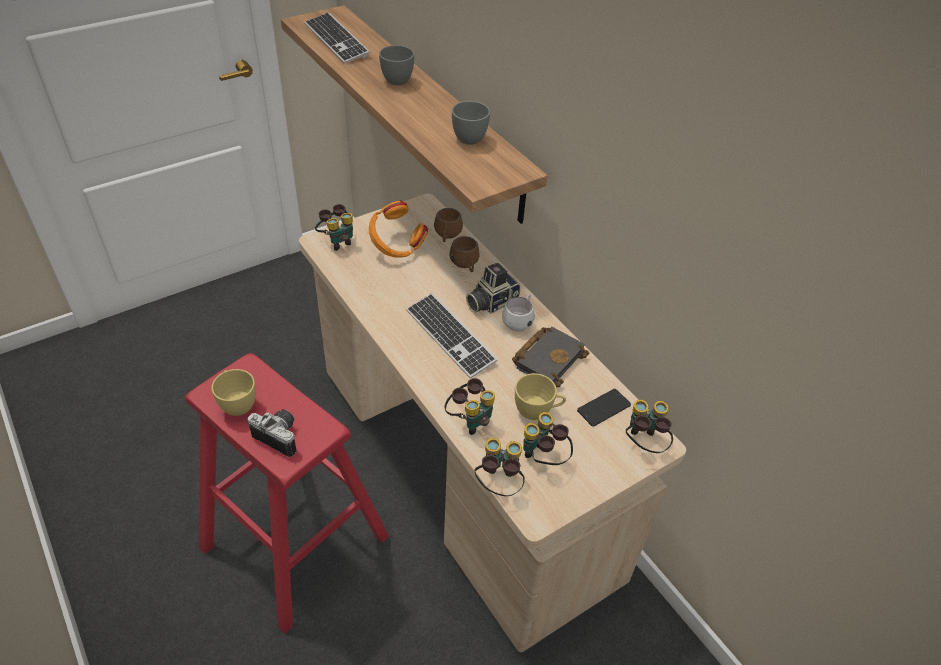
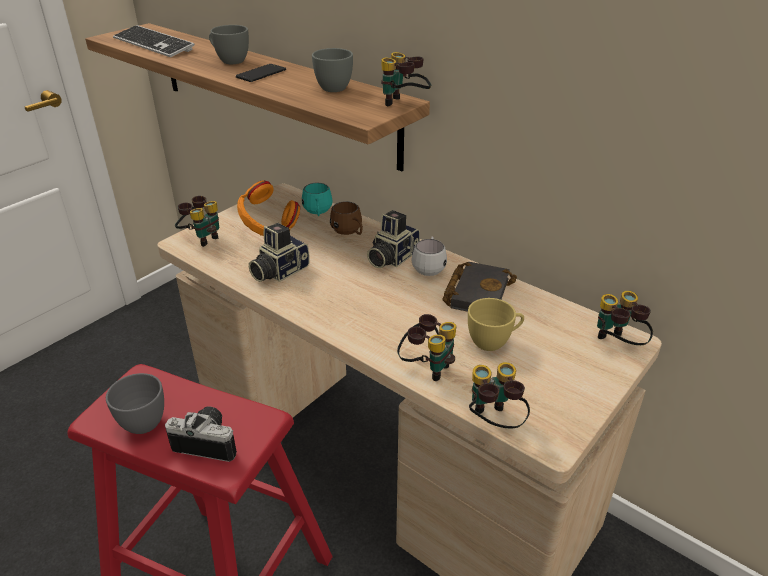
camera: 15 degrees left, 10 degrees down
(237, 403) = (140, 420): yellow cup -> grey cup
(388, 292) = (278, 271): none -> camera
(447, 237) = (318, 213): brown mug -> turquoise mug
(450, 336) = (365, 296): keyboard -> none
(543, 459) = (526, 385): binoculars -> binoculars (404, 105)
(604, 408) = (558, 322): phone -> phone (261, 74)

